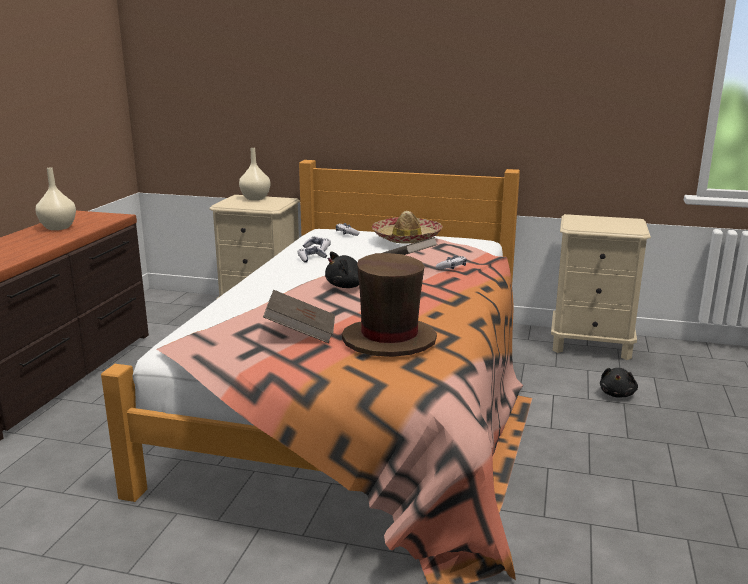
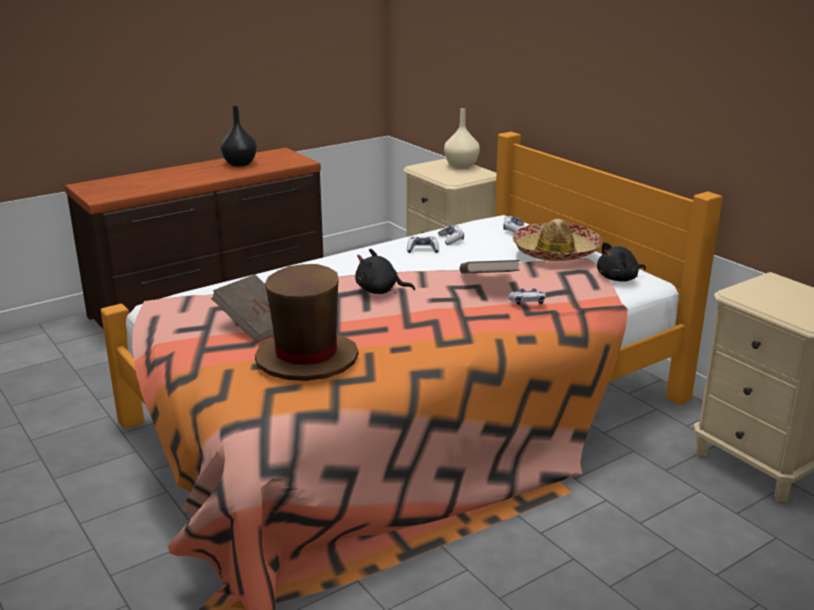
camera: 40 degrees right, 5 degrees up
(57, 228) = (239, 164): beige vase -> black vase
(617, 394) = (687, 534): black plush toy -> black plush toy (619, 278)

